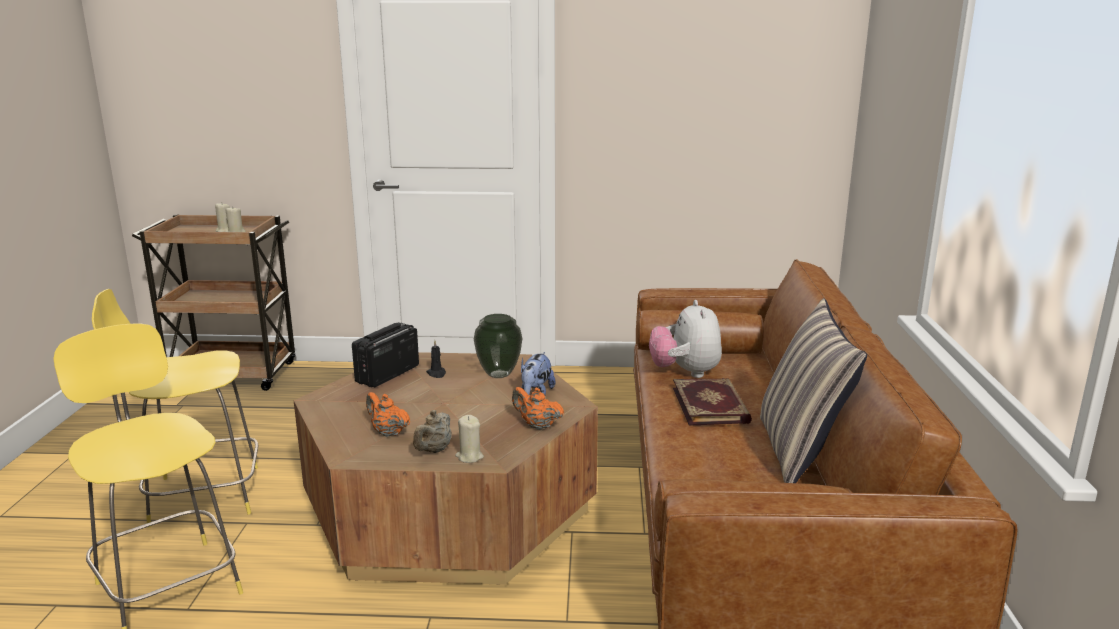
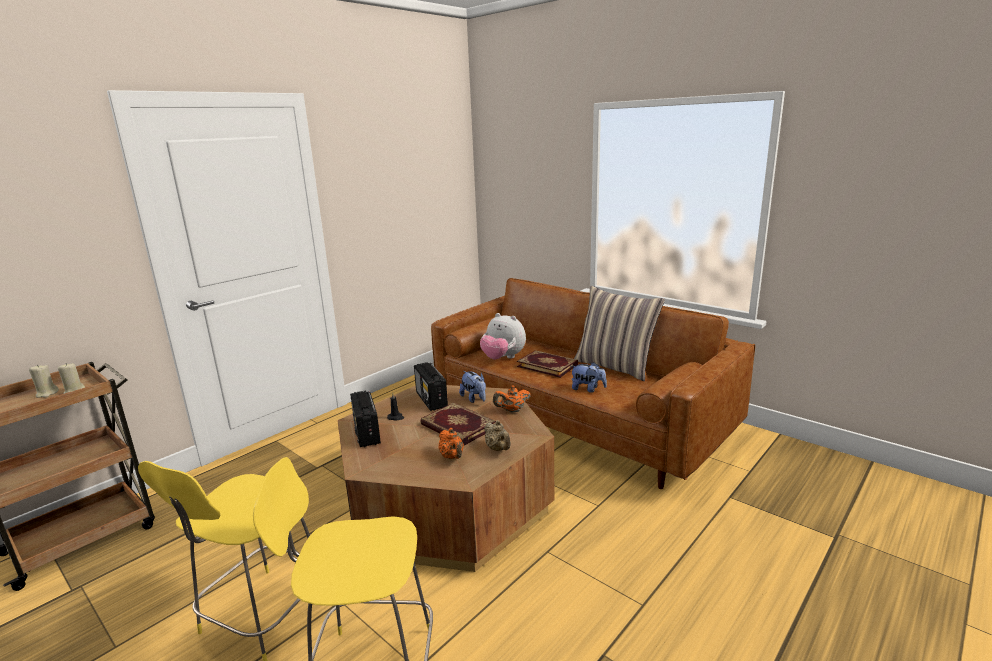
camera: 50 degrees left, 0 degrees up
(388, 432) = (452, 457): orange teapot -> orange teapot turned 105 degrees counterclockwise
(456, 410) = (457, 427): none -> book
(469, 457) = (521, 440): beige candle -> none
(499, 375) = (431, 400): vase -> radio
(686, 455) = (588, 389): none -> plush toy

